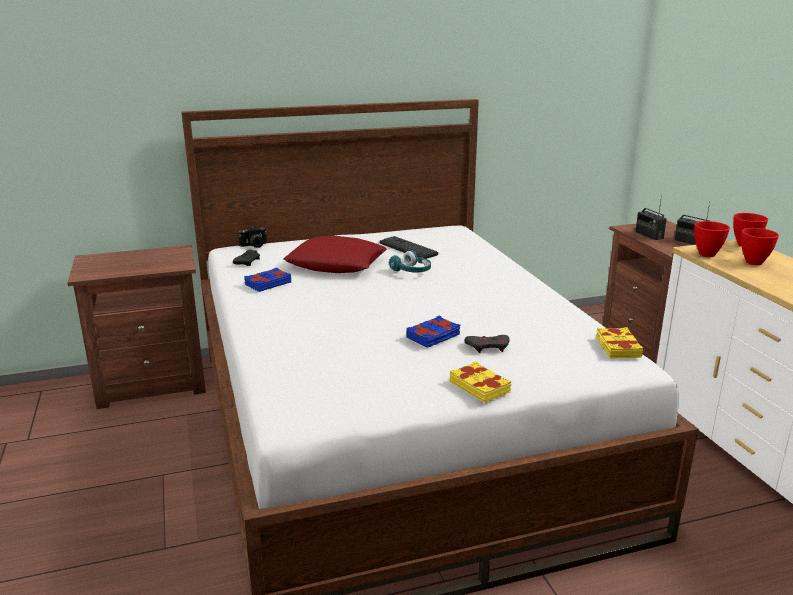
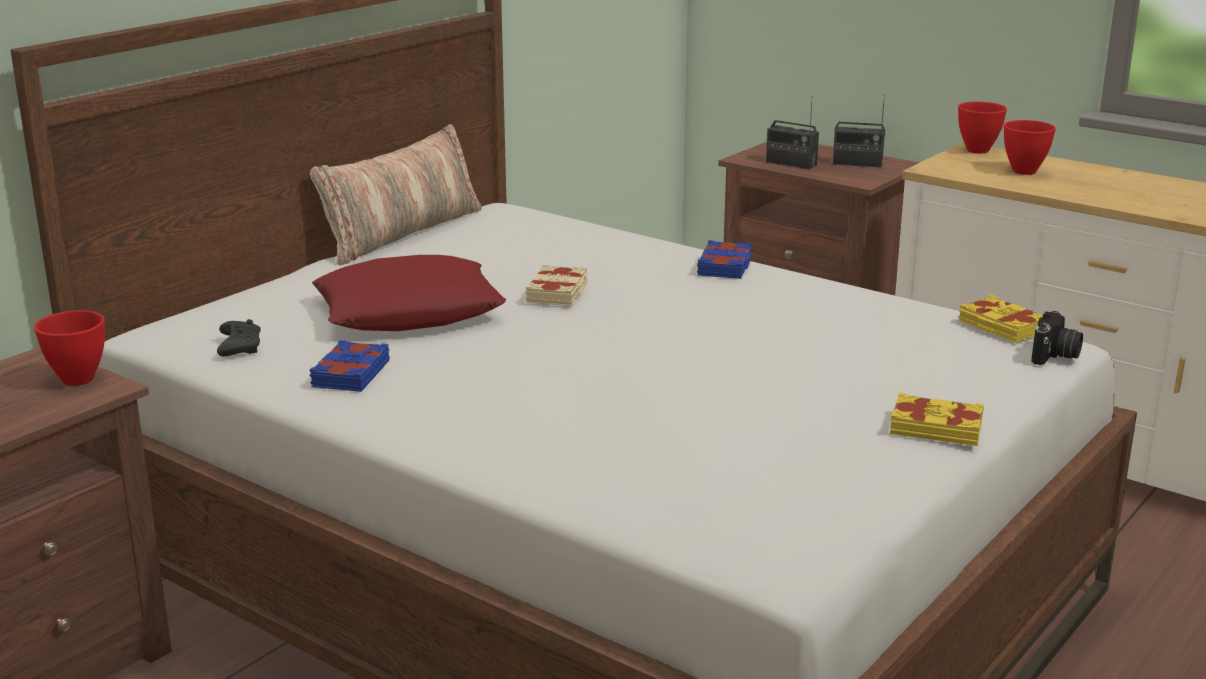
camera: 35 degrees left, 0 degrees up
(254, 246) = (192, 316): camera -> camera (1055, 356)
(392, 230) = (402, 233): none -> pillow
(408, 248) = (487, 258): keyboard -> none
(411, 271) = (558, 293): turquoise headphones -> beige book
(433, 336) = (762, 380): blue book -> blue book (725, 266)
(488, 347) = (855, 373): grey game controller -> none
(707, 255) = (960, 173): red bowl -> red bowl (79, 380)

